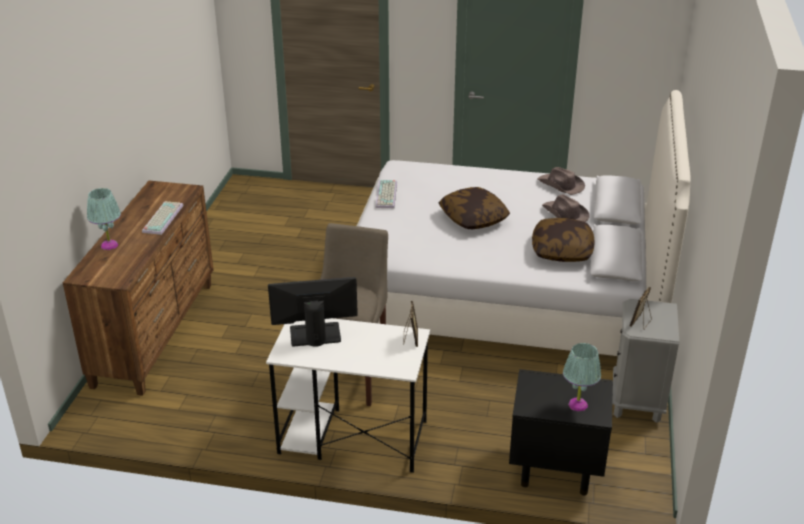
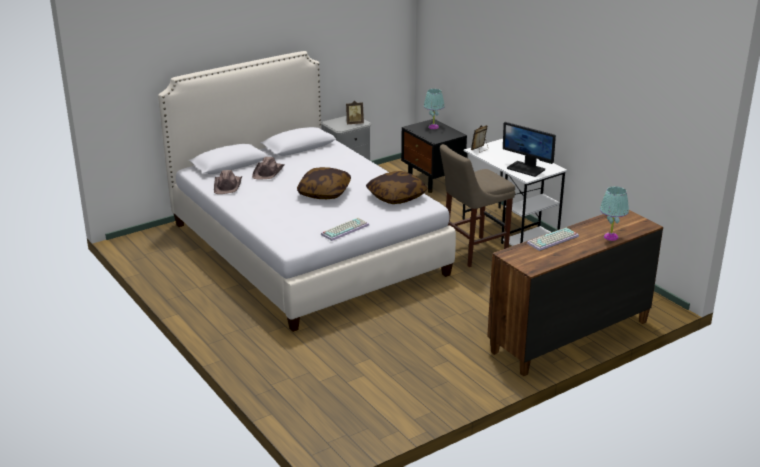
camera: 135 degrees left, 5 degrees down
(562, 251) = (316, 159): pillow -> pillow (396, 196)

